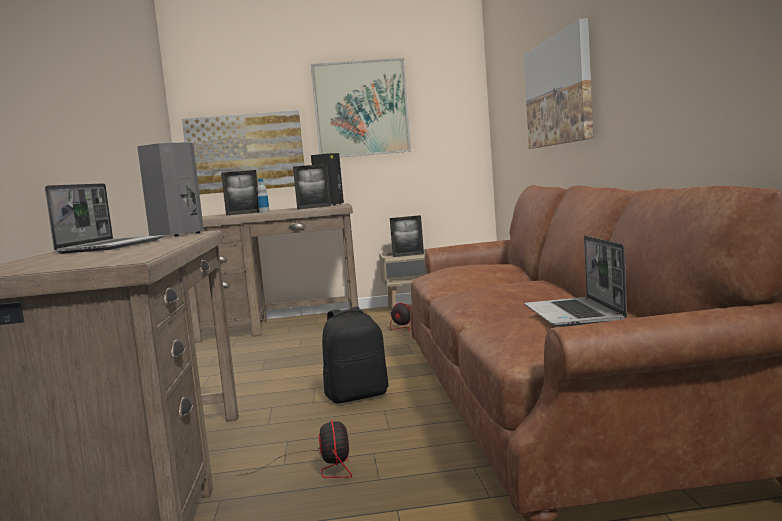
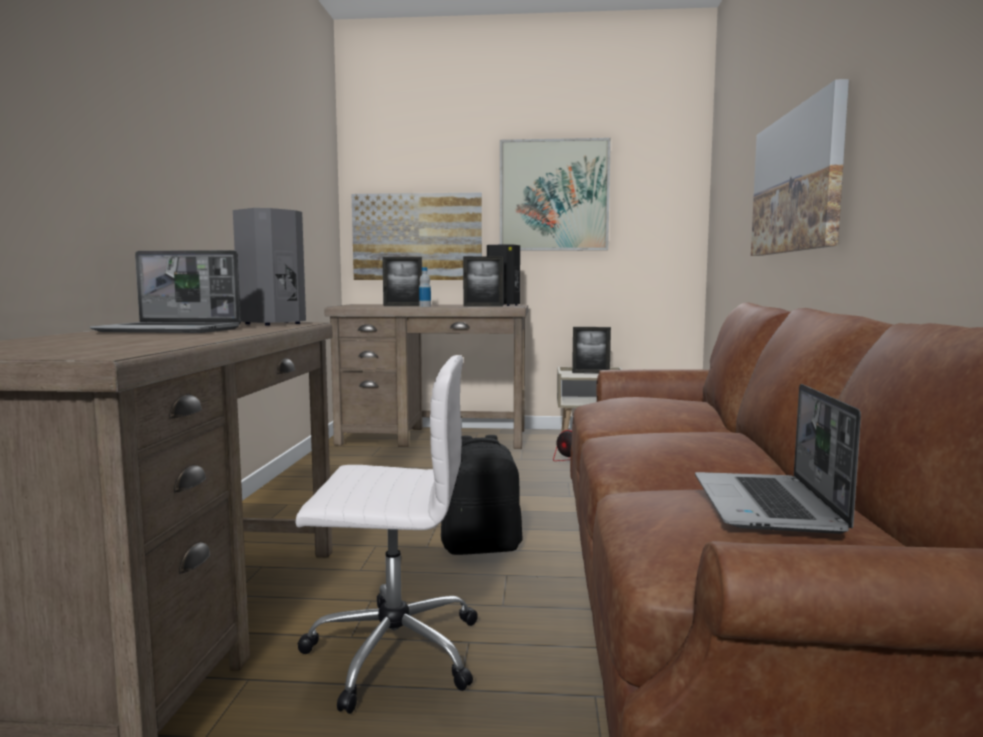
camera: 10 degrees right, 0 degrees up
(112, 246) = (171, 330): laptop -> laptop turned 75 degrees clockwise
(319, 467) = (391, 651): fan -> white office chair

